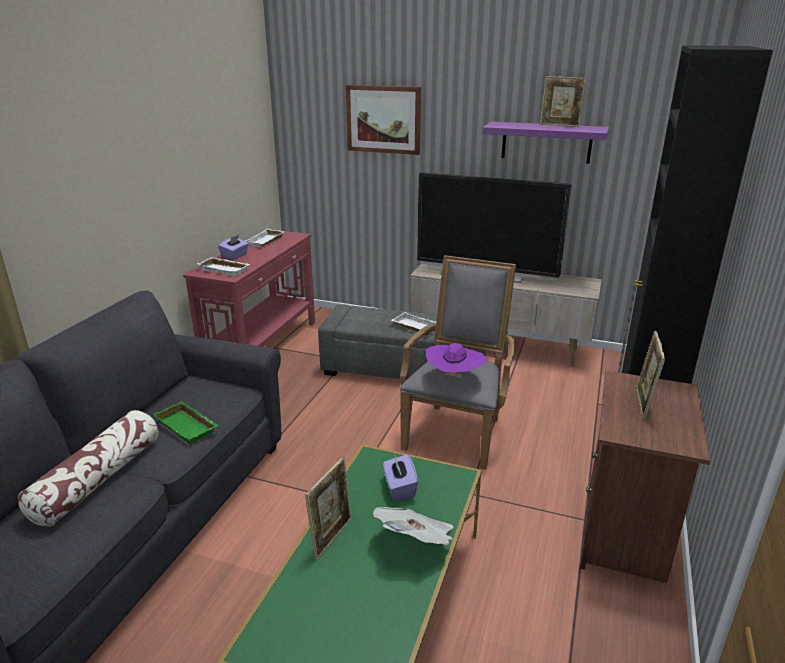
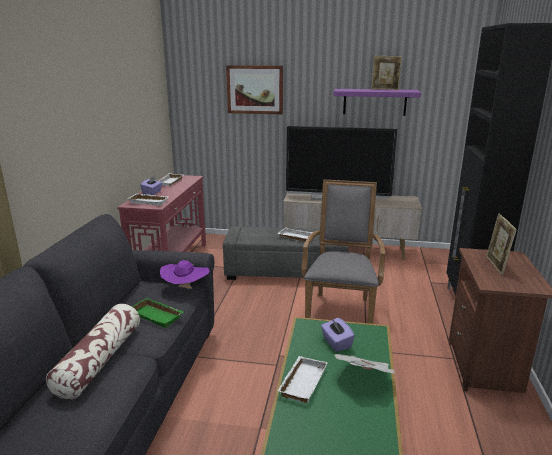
camera: 10 degrees left, 5 degrees down
(331, 537) = (301, 381): picture frame -> white tray
(454, 378) = (344, 266): purple hat -> purple hat (185, 289)

